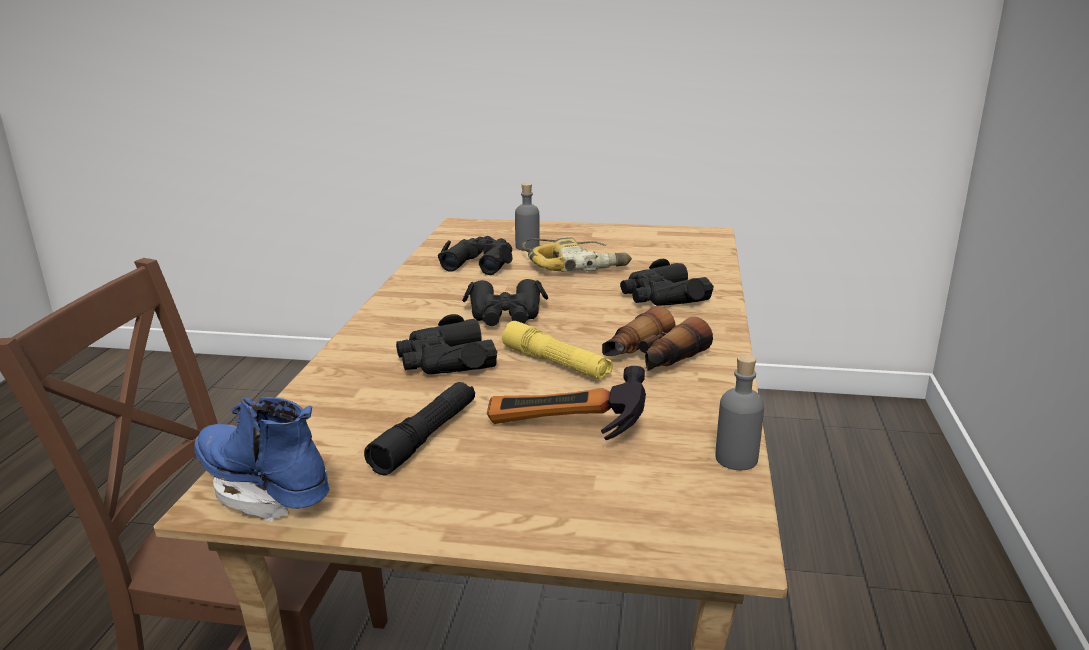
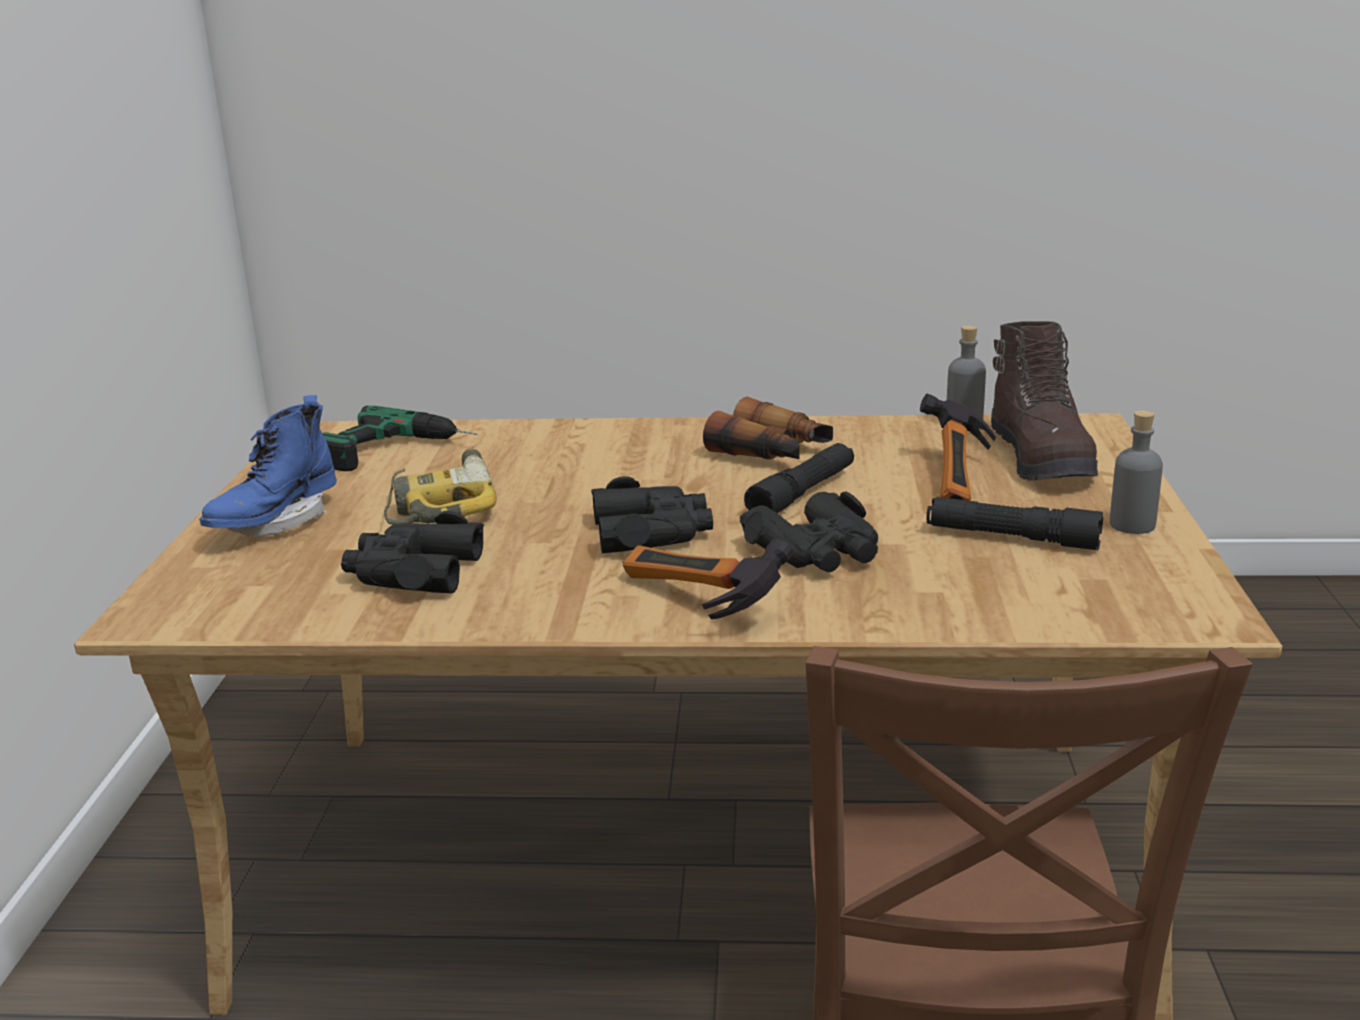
camera: 95 degrees left, 0 degrees up
(265, 491) = (1175, 598): blue boot -> blue boot (275, 523)
(391, 322) = (691, 605): none -> hammer
(527, 247) = (334, 544): grey bottle -> grey bottle (1132, 525)
(556, 363) = (802, 493): yellow flashlight -> black flashlight
(611, 487) = (1042, 459): none -> brown boot
(662, 297) = (580, 452): black binoculars -> none
(669, 251) = (394, 452): none -> power drill

